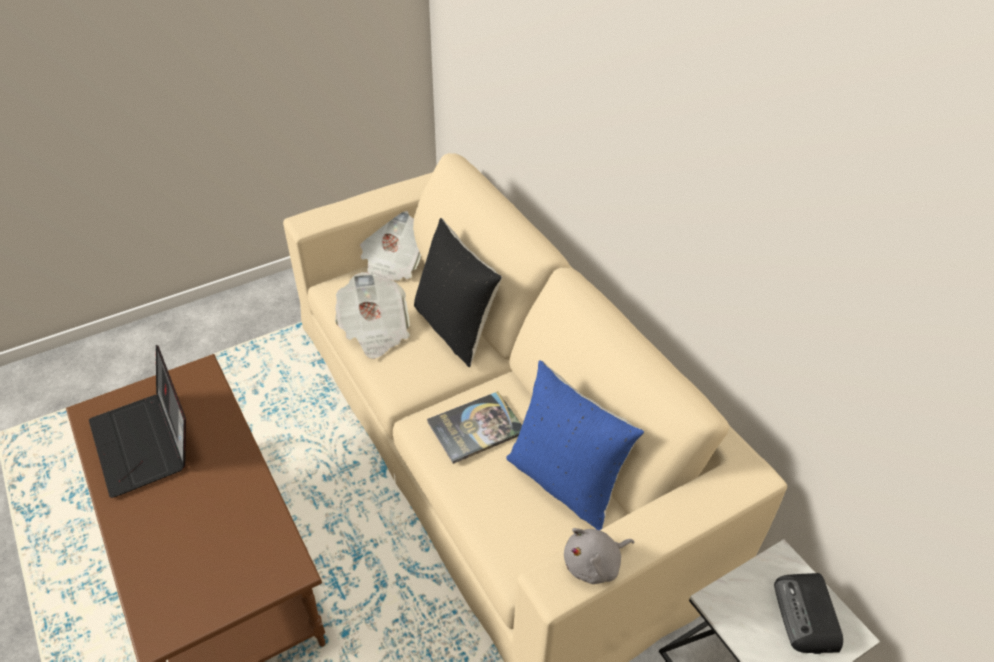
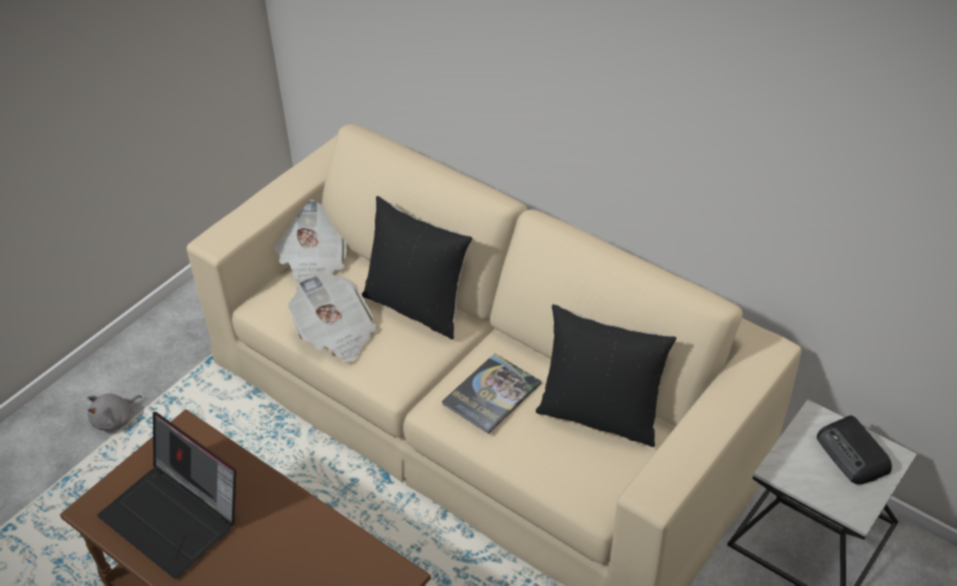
camera: 20 degrees left, 0 degrees up
(565, 481) = (600, 414): blue pillow -> black pillow
(594, 564) = (678, 466): grey plush toy -> grey plush toy (115, 419)

